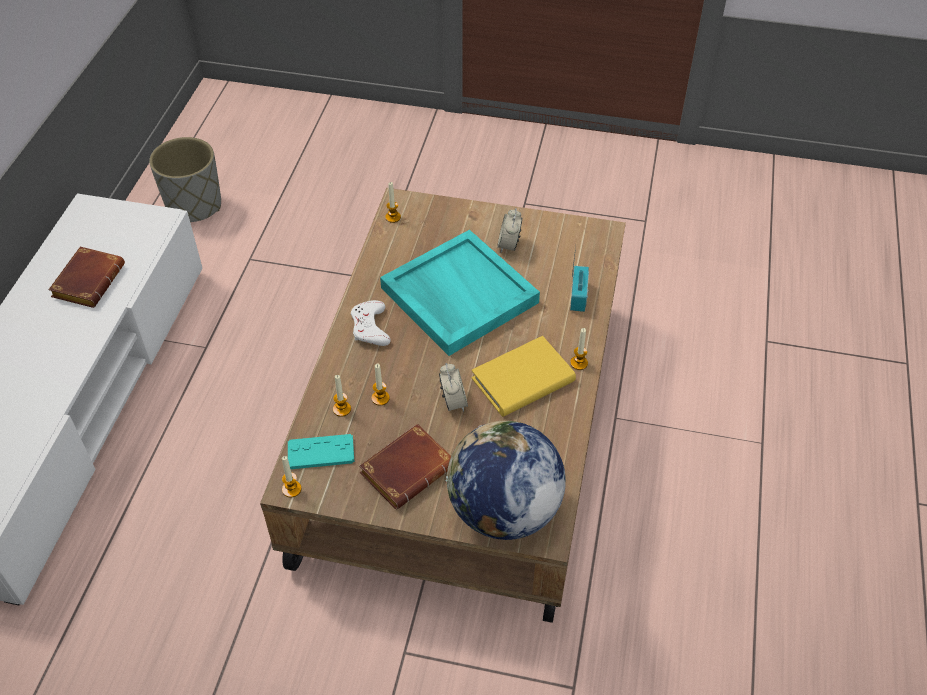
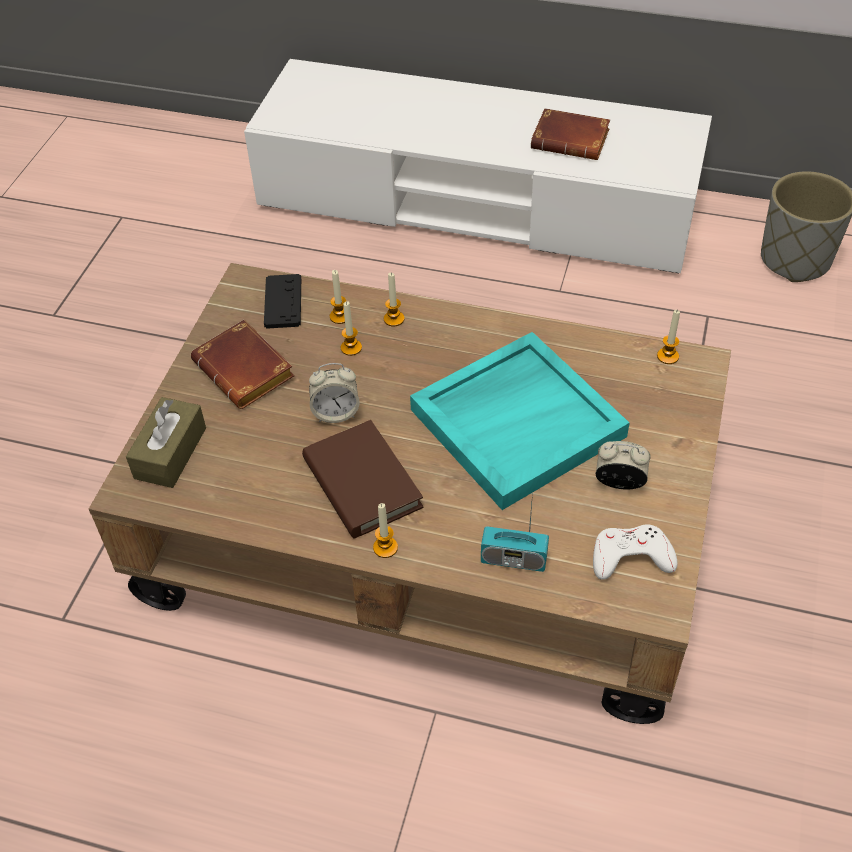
camera: 95 degrees right, 0 degrees up
(291, 489) = (241, 283): candle -> candle (394, 319)
(321, 452) = (283, 302): turquoise game controller -> black game controller
(370, 327) = (463, 337): white game controller -> white game controller (630, 557)
(503, 511) = (170, 453): globe -> brown tissue box
(523, 380) = (362, 483): yellow book -> brown book

